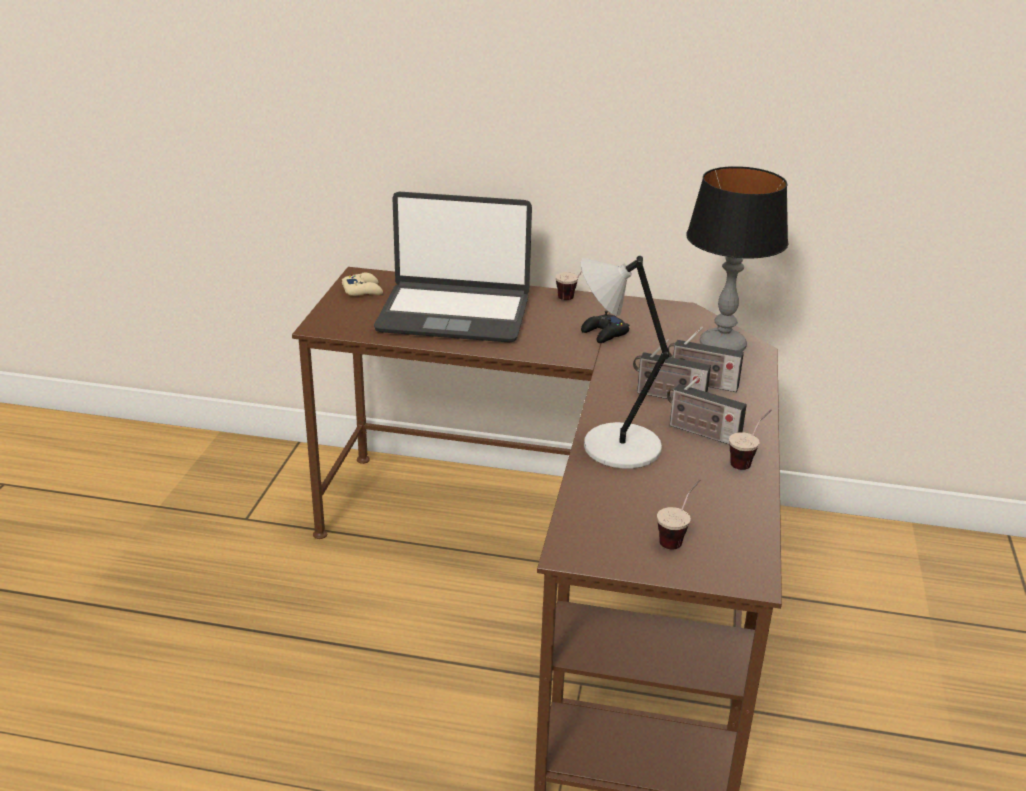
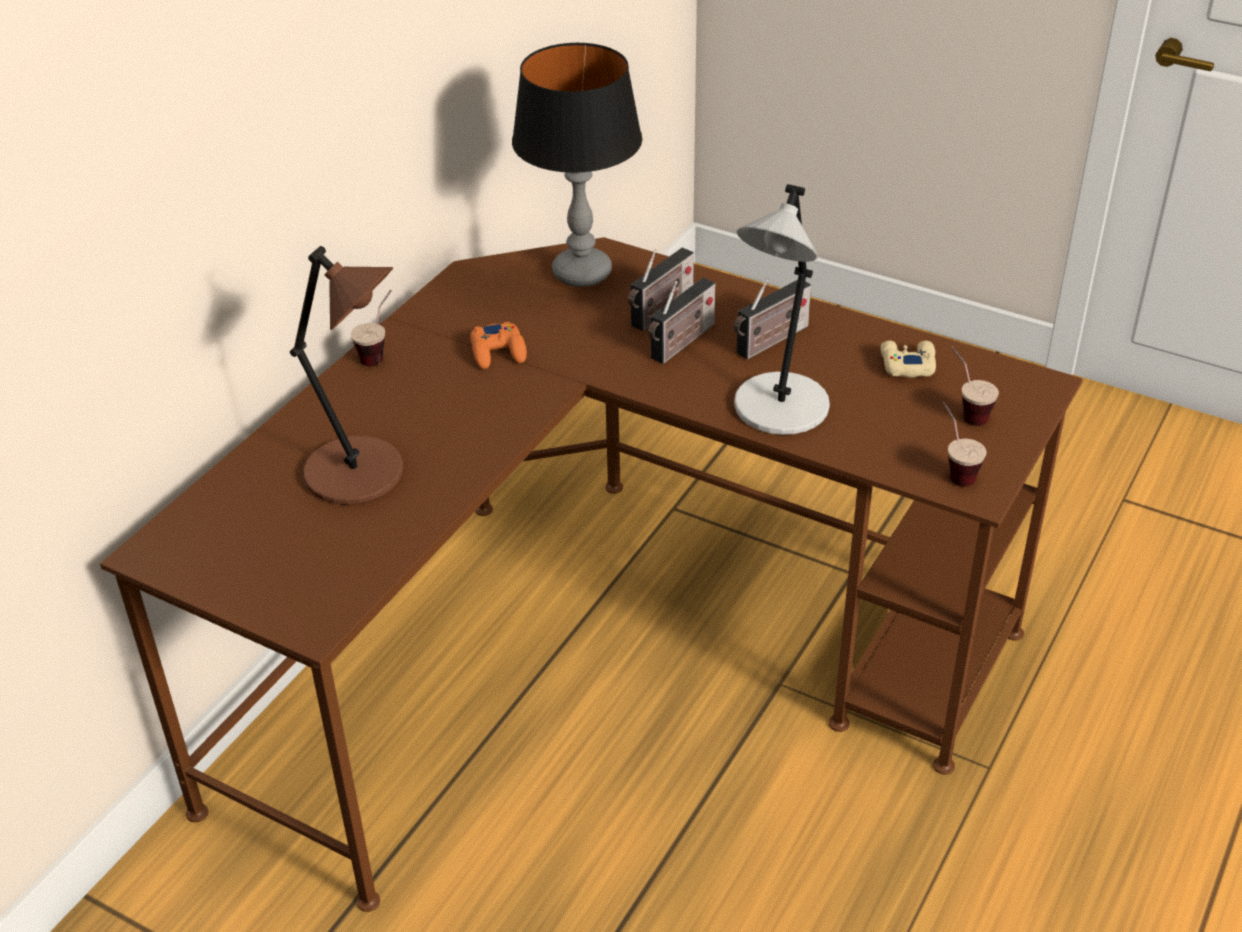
camera: 70 degrees left, 10 degrees up
(363, 290) = (210, 557): beige game controller -> beige game controller (907, 364)
(454, 314) = (360, 474): laptop -> brown table lamp
(605, 334) = (498, 352): black game controller -> orange game controller
(748, 460) = (837, 326): cup -> cup (954, 469)

